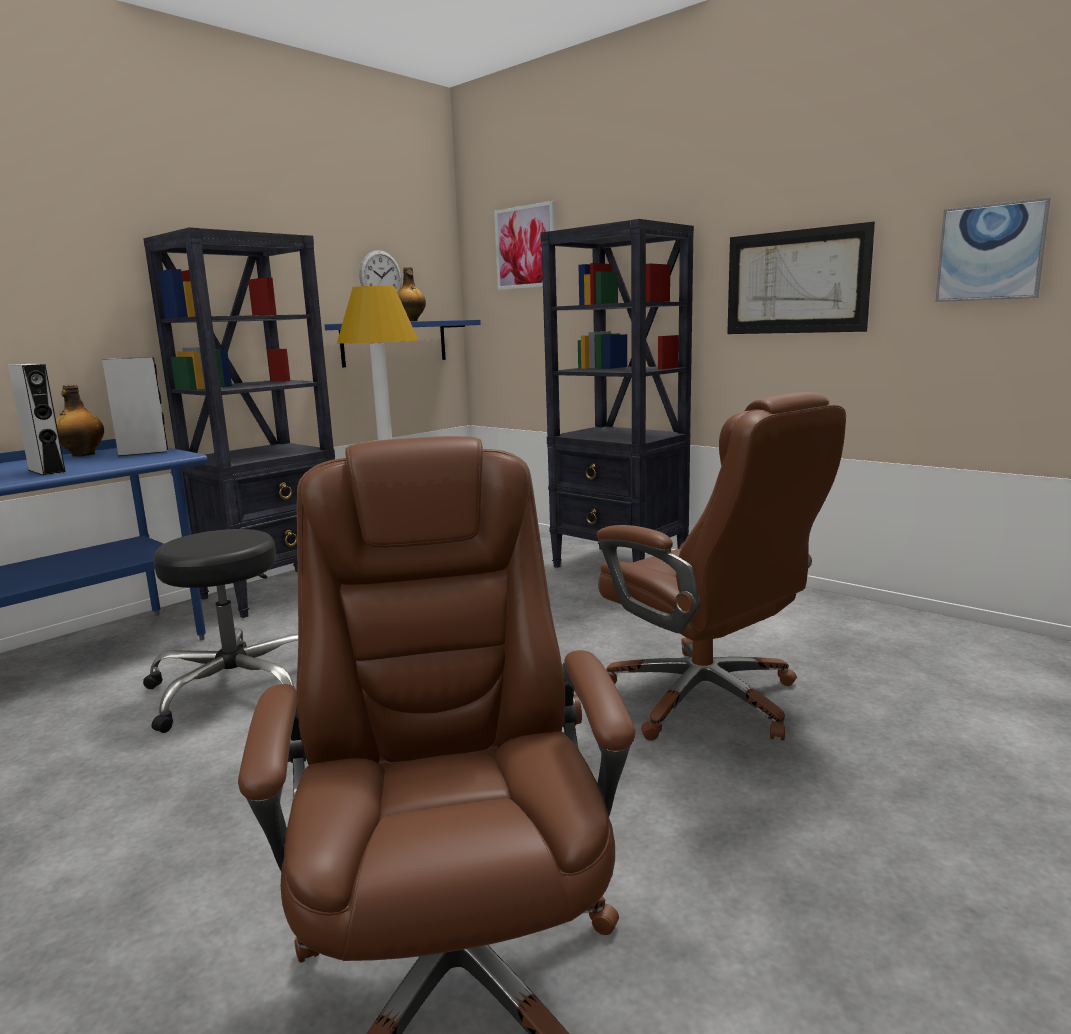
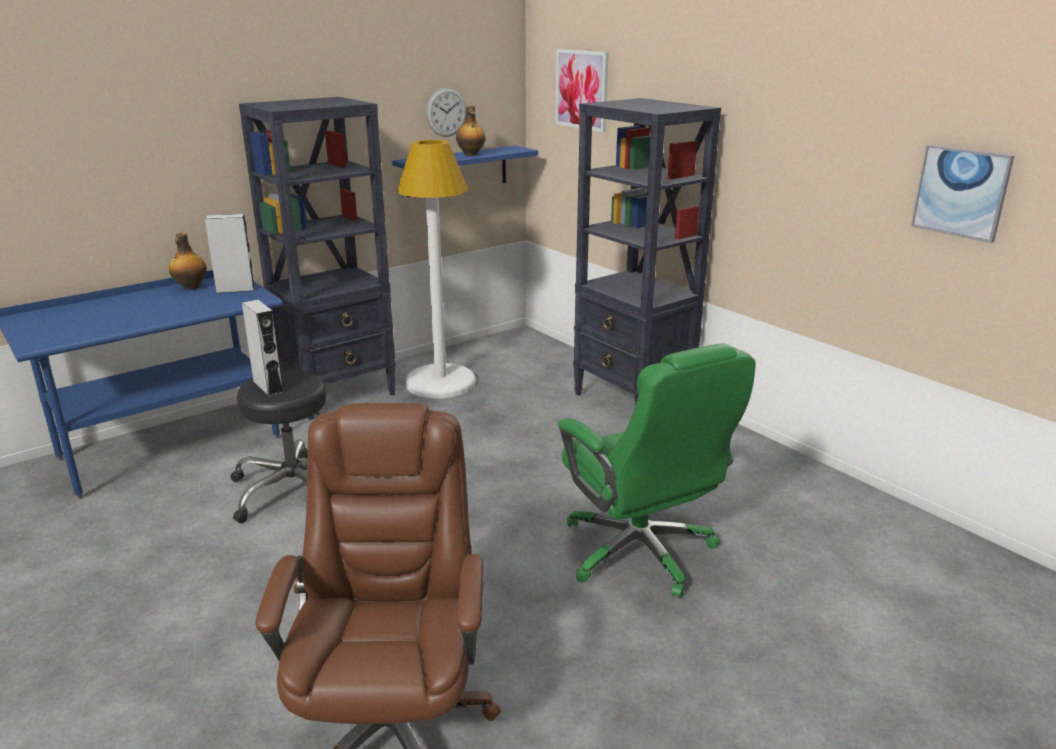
camera: 10 degrees right, 10 degrees up
(47, 471) = (164, 312): grey speaker -> grey speaker (268, 387)
(706, 700) = (640, 552): brown office chair -> green office chair
(796, 282) = (802, 179): picture -> none

